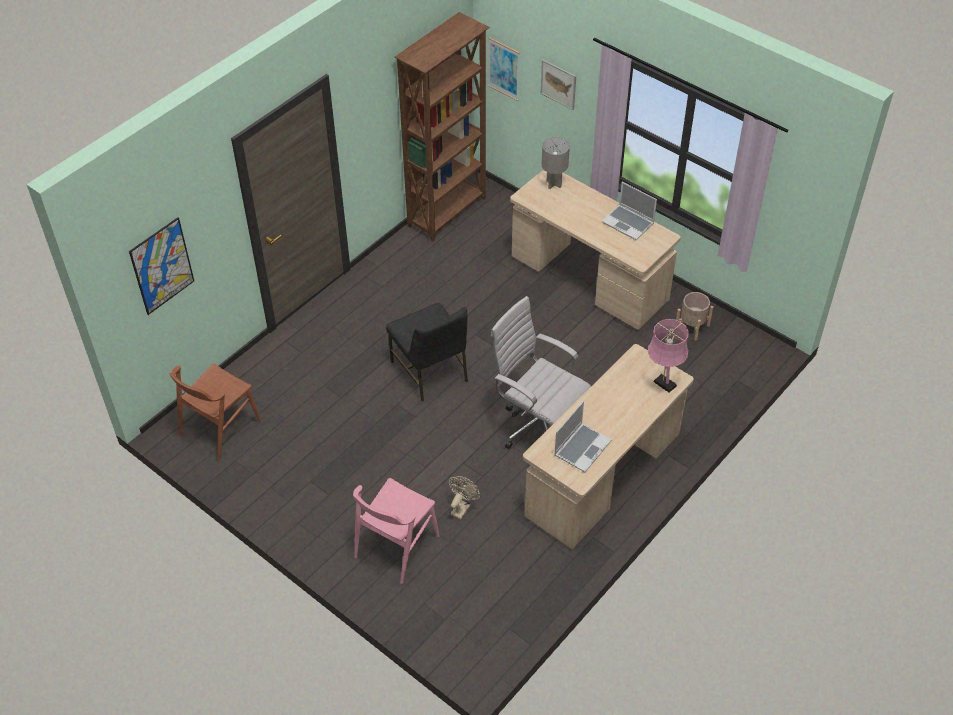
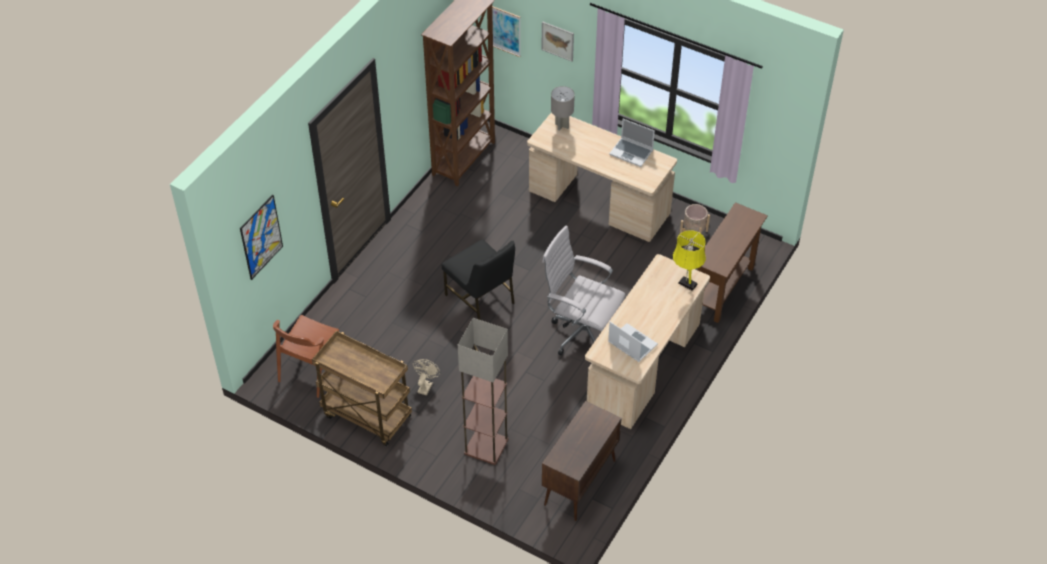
camera: 10 degrees left, 0 degrees up
(267, 490) = (365, 416): none -> brown cart
(396, 546) = (485, 446): pink chair -> floor lamp
(462, 507) = (532, 408): beige fan -> beige fan (426, 385)
(498, 607) = (579, 483): none -> brown cabinet
(582, 447) = (631, 344): laptop -> laptop turned 75 degrees counterclockwise
(663, 382) = (686, 283): pink table lamp -> yellow table lamp
(715, 395) = (723, 289): none -> brown console table

